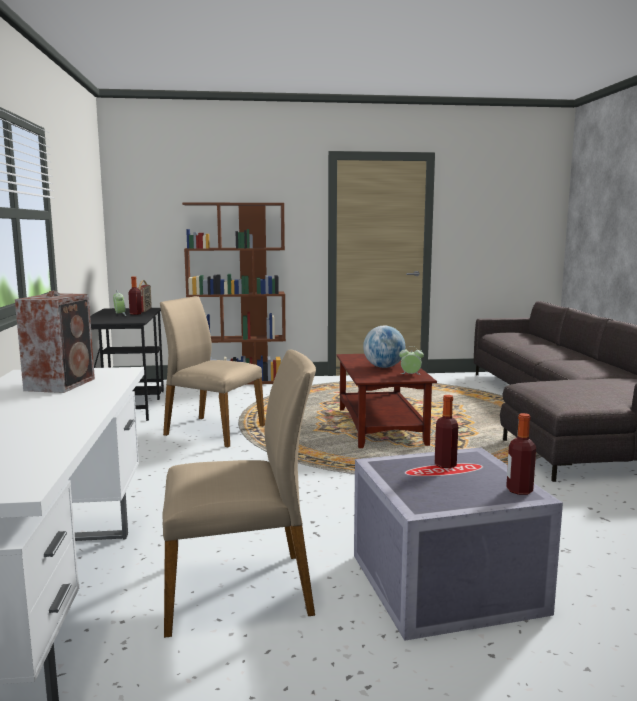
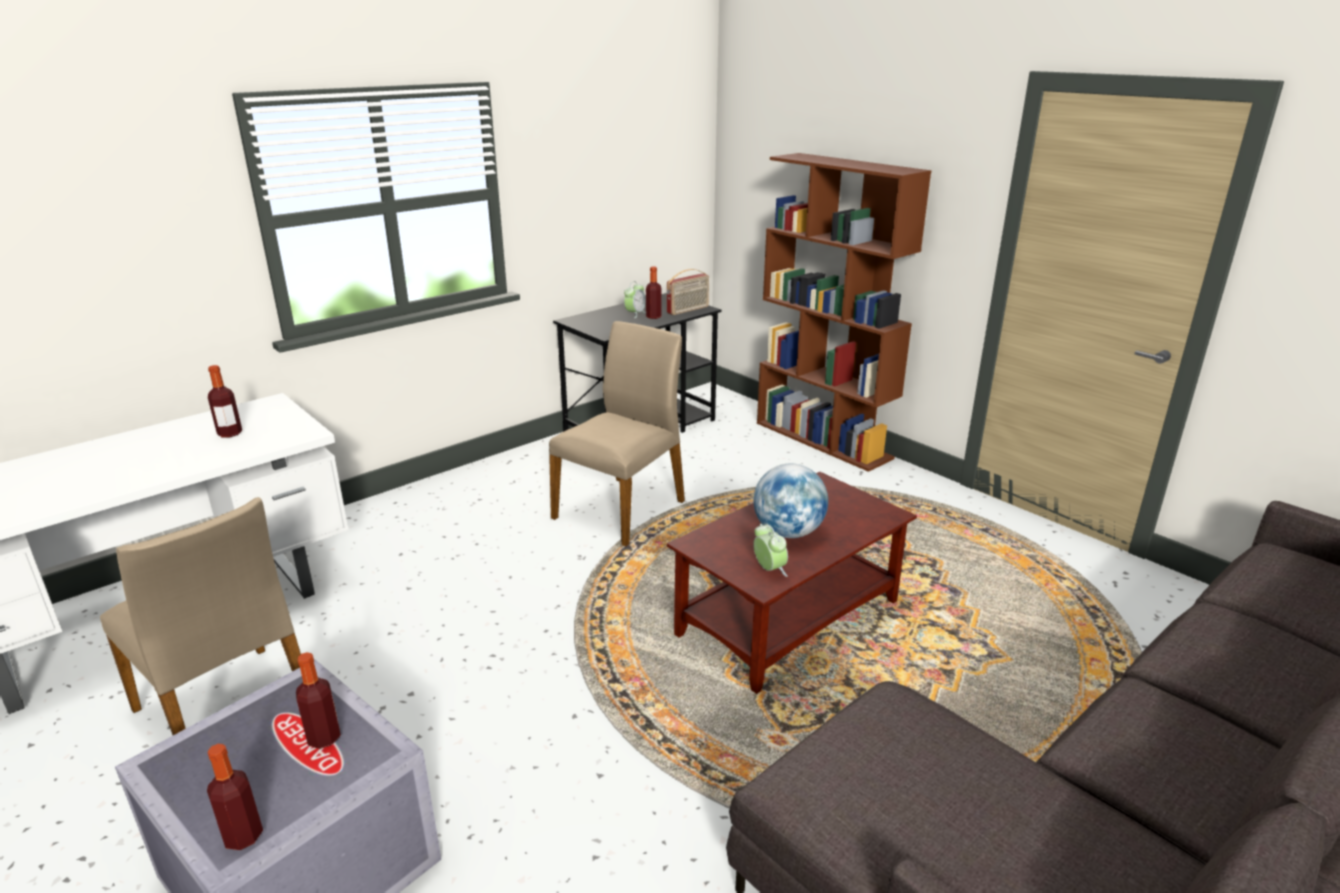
camera: 55 degrees right, 15 degrees up
(62, 384) = (230, 433): speaker -> bottle
(213, 430) = (621, 509): beige chair -> beige chair turned 45 degrees clockwise

